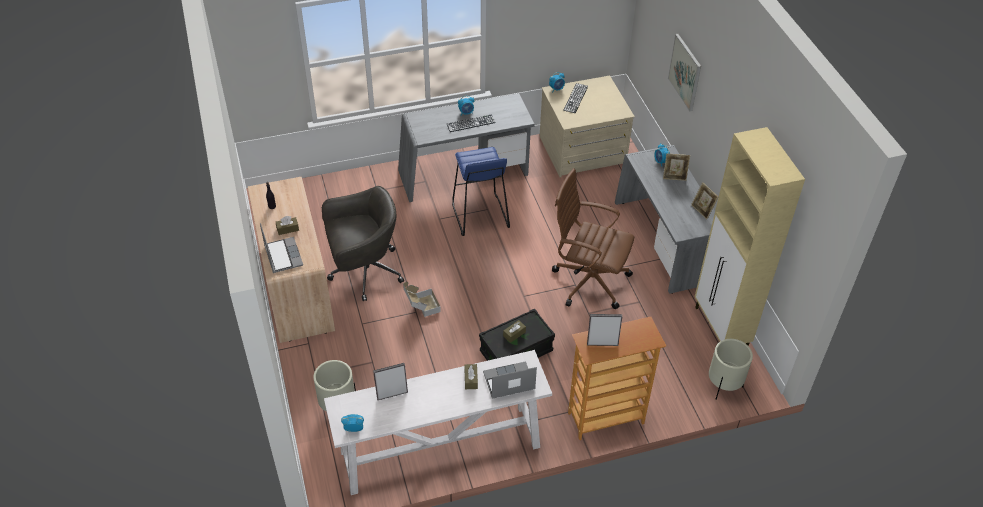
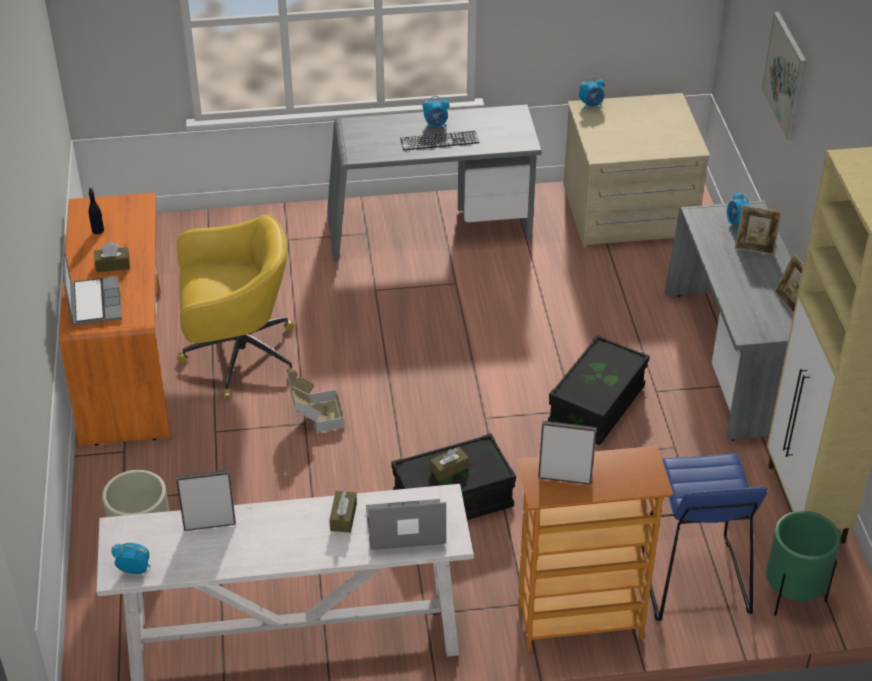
camera: 10 degrees right, 5 degrees down
(296, 285) = (127, 364): beige desk -> orange desk
(364, 272) = (238, 356): grey office chair -> yellow office chair
(479, 216) = (440, 292): blue stool -> blue stool (693, 581)
(575, 98) = (619, 121): keyboard -> none
(588, 280) = (596, 406): brown office chair -> black storage box
(723, 386) = (792, 595): beige planter -> green planter

